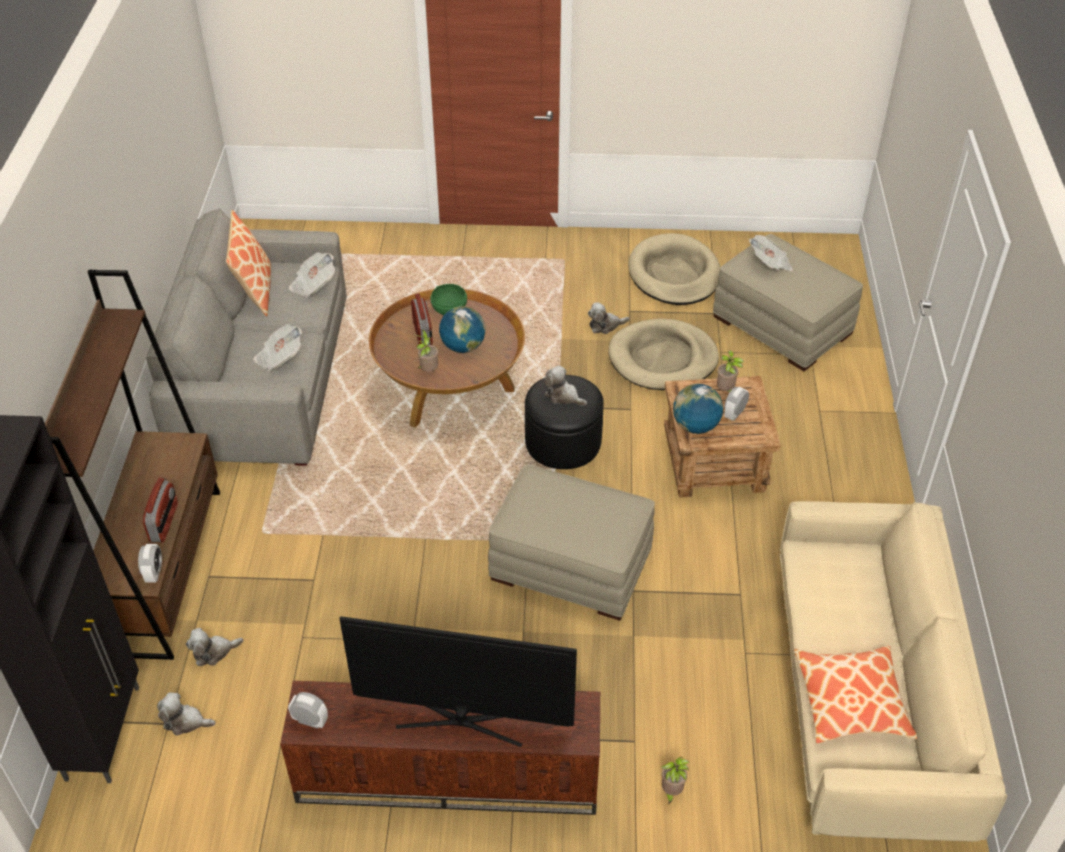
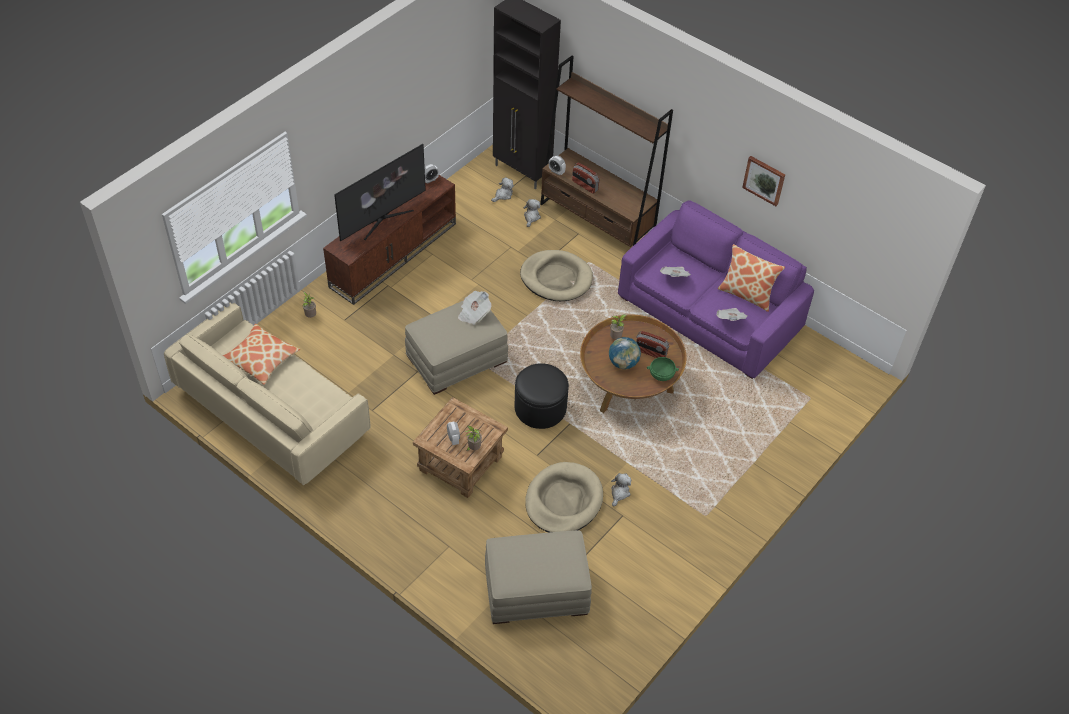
camera: 125 degrees right, 5 degrees up
(143, 192) = (764, 180): none -> picture
(263, 377) = (709, 313): grey sofa -> purple sofa
(563, 396) = (543, 381): plush toy -> none
(674, 274) = (638, 567): beige dog bed -> beige dog bed (556, 278)
(695, 426) = (462, 415): globe -> none
(770, 264) = (556, 555): newspaper -> newspaper (474, 313)

